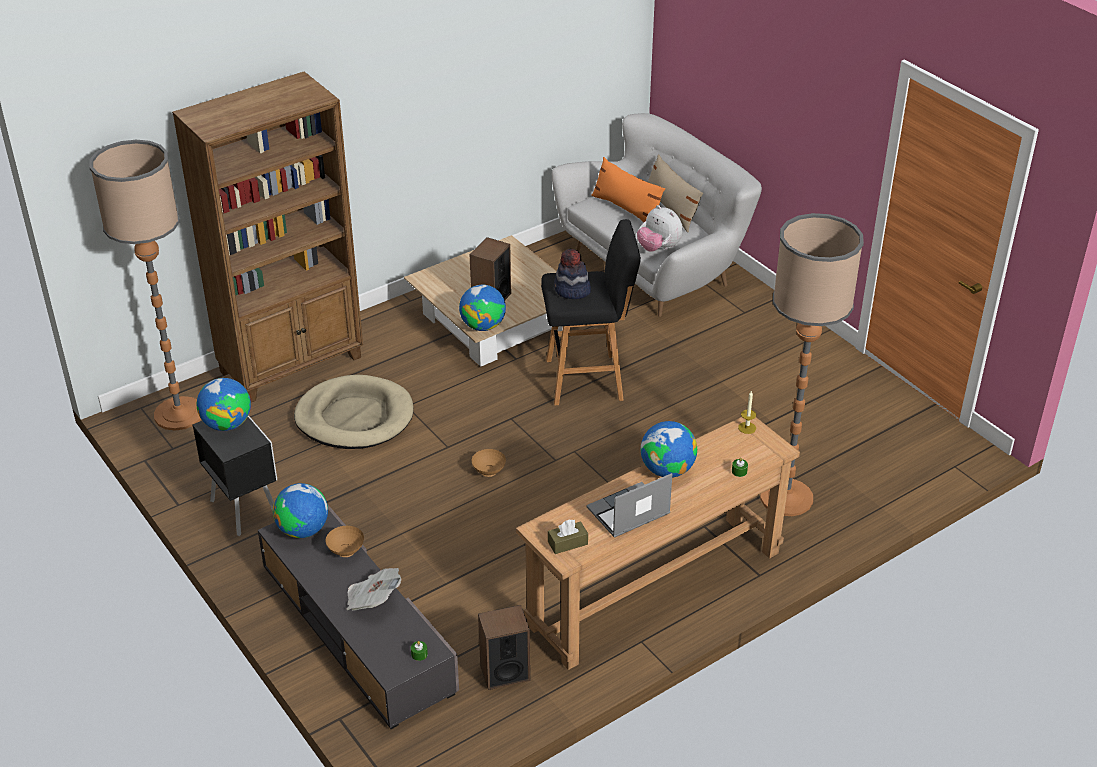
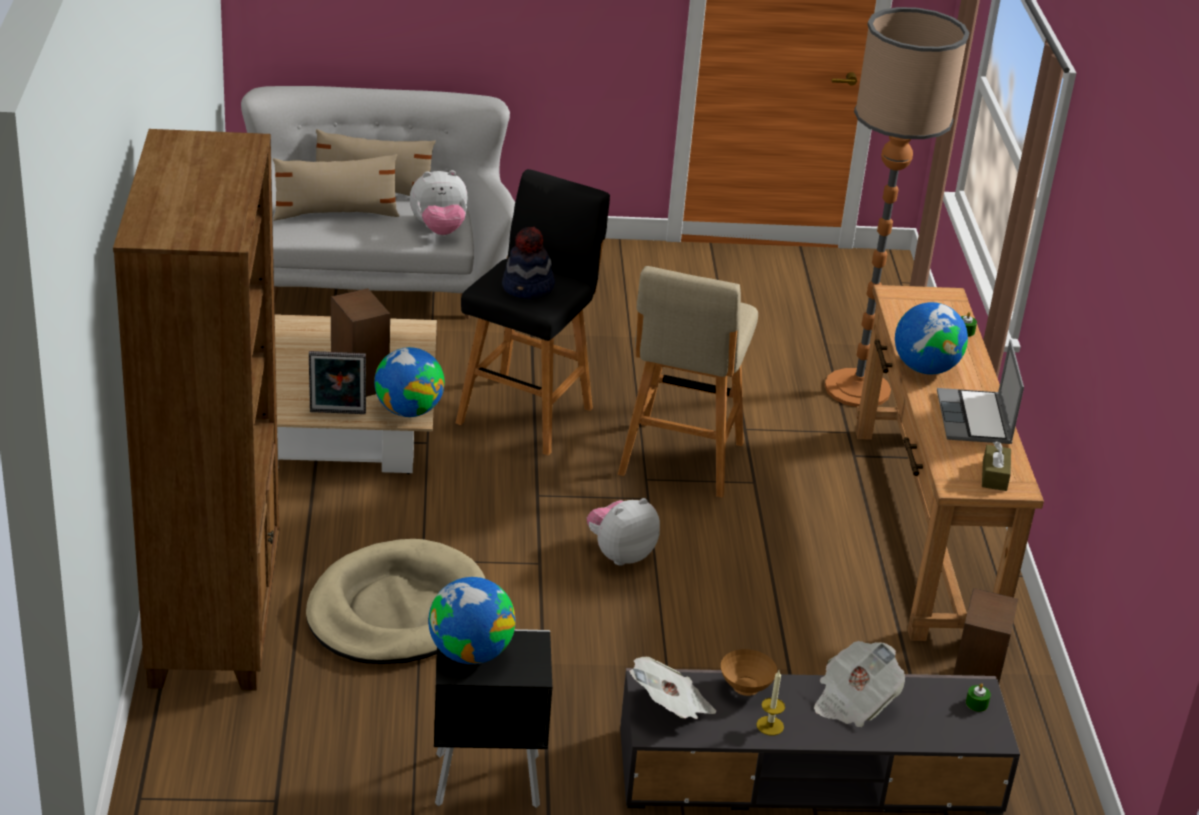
camera: 60 degrees left, 5 degrees down
(179, 414) = (201, 765): floor lamp -> none
(303, 530) = (671, 707): globe -> newspaper
(452, 306) = (337, 413): none -> picture frame
(488, 472) = (620, 554): brown bowl -> plush toy
(608, 456) = (680, 462): none -> beige stool
(627, 209) = (335, 213): orange pillow -> beige pillow
(747, 428) = (898, 297): candle -> candle (770, 725)

